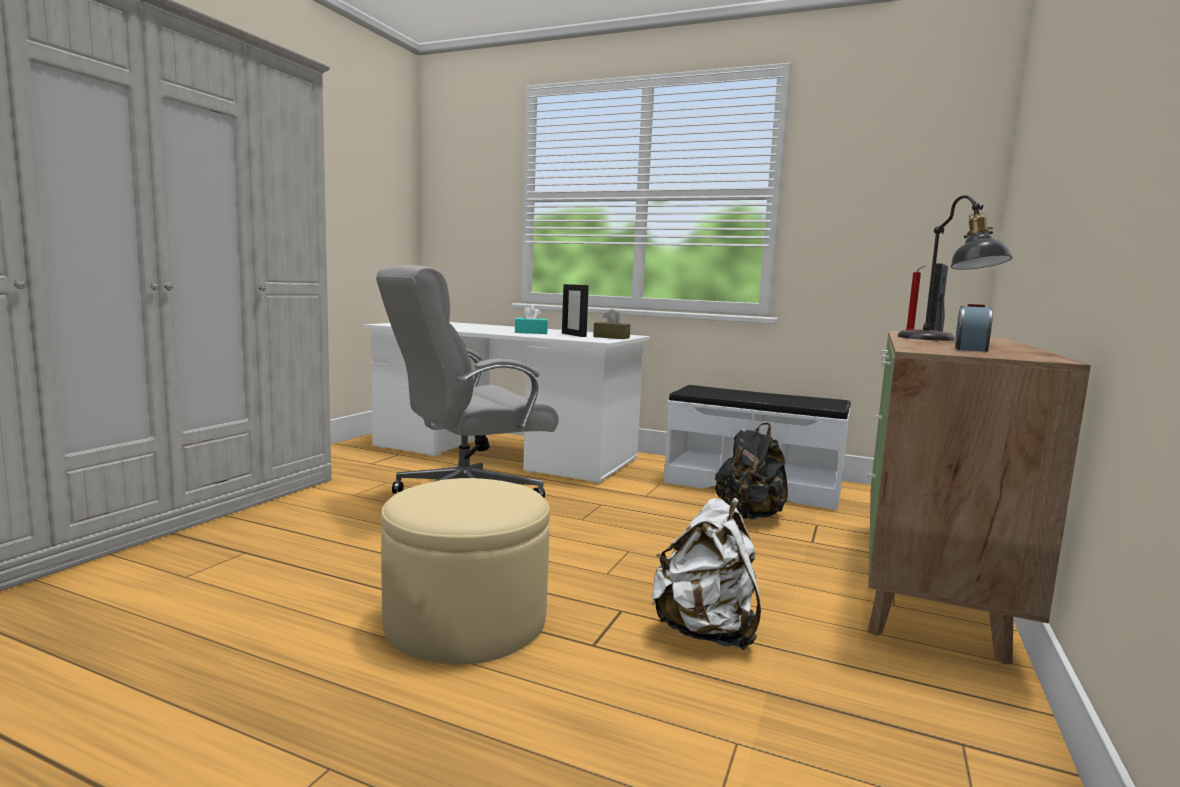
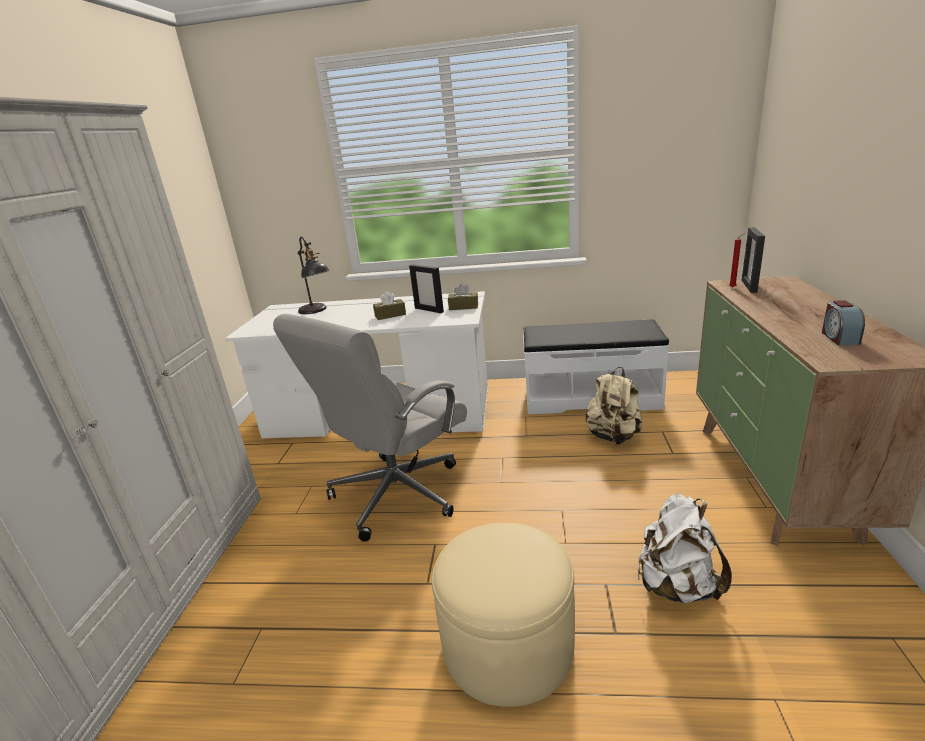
camera: 15 degrees left, 15 degrees up
(531, 332) = (390, 315): turquoise tissue box -> brown tissue box
(749, 516) = (613, 436): black backpack -> beige backpack
(945, 340) = (784, 307): grey table lamp -> grey table lamp (318, 312)

